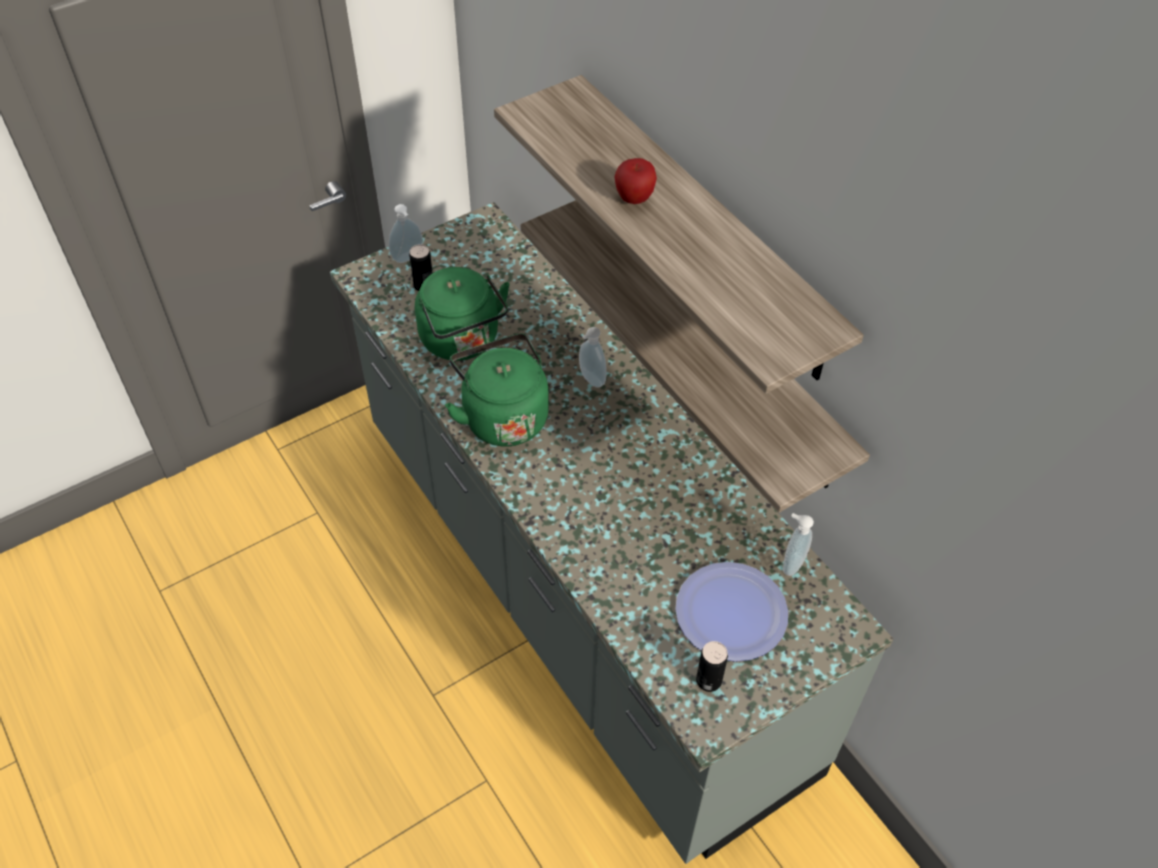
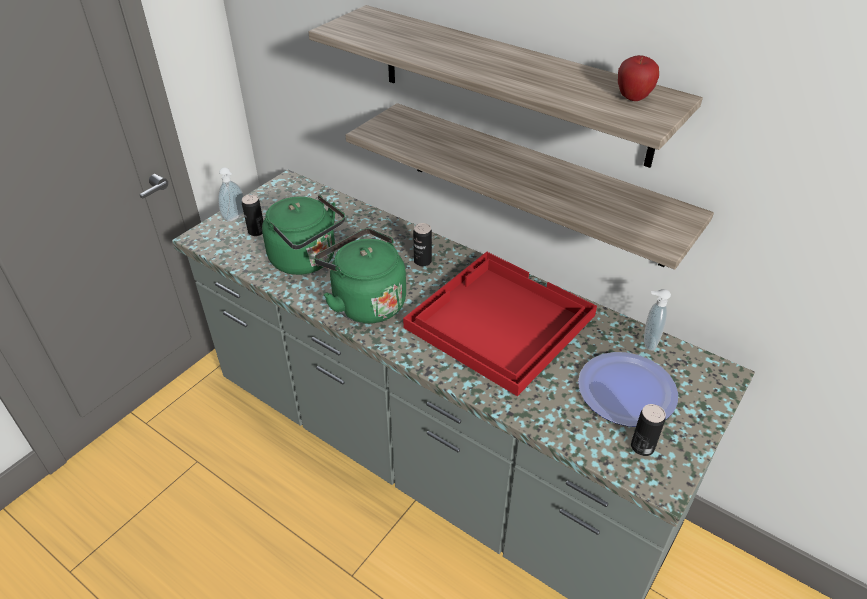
camera: 20 degrees left, 10 degrees down
(590, 380) = (422, 261): soap dispenser -> can
(634, 199) = (460, 58): apple -> apple (633, 98)
(635, 485) = (498, 322): none -> red tray

